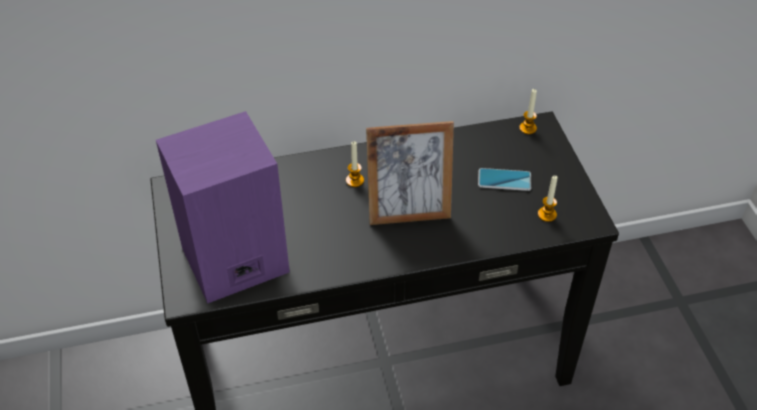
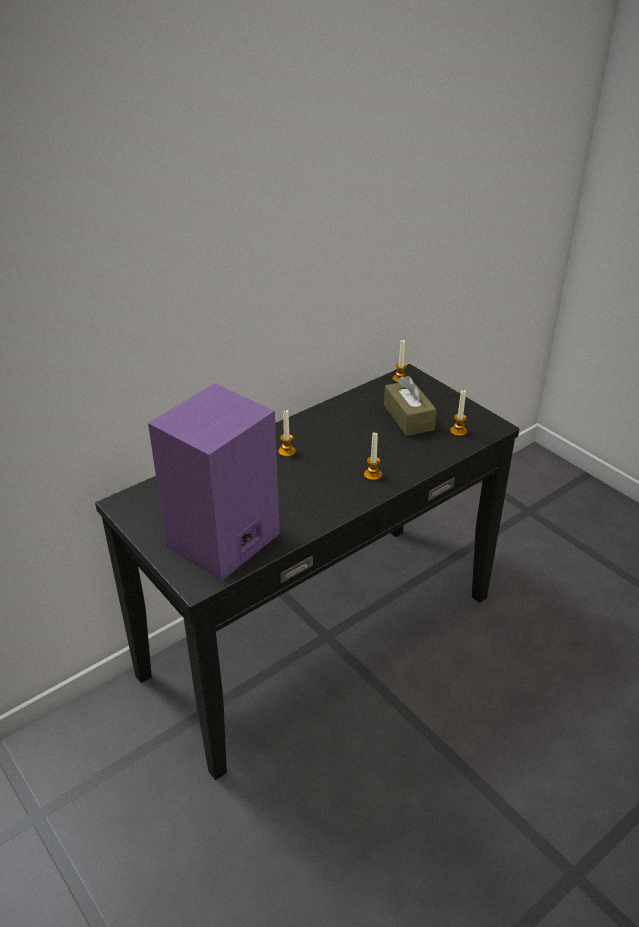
camera: 25 degrees left, 10 degrees down
(408, 212) = (349, 461): picture frame -> none
(421, 237) = (372, 475): none -> candle
(504, 180) = (408, 417): phone -> brown tissue box

